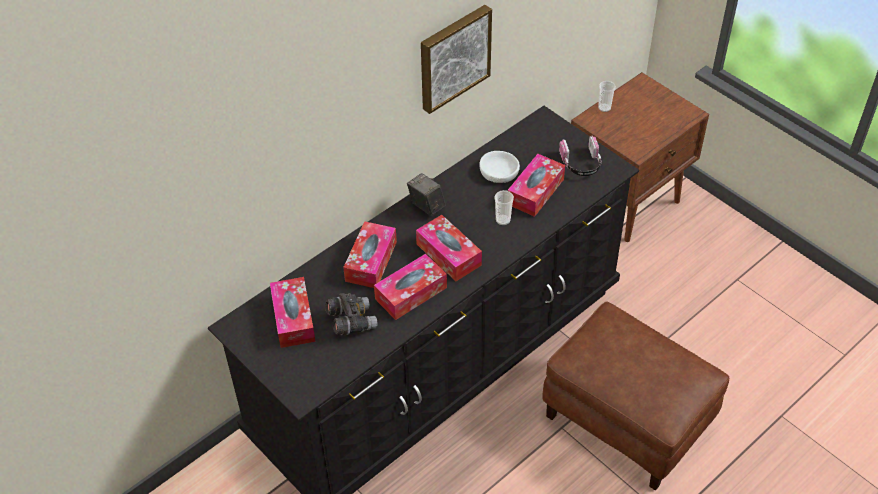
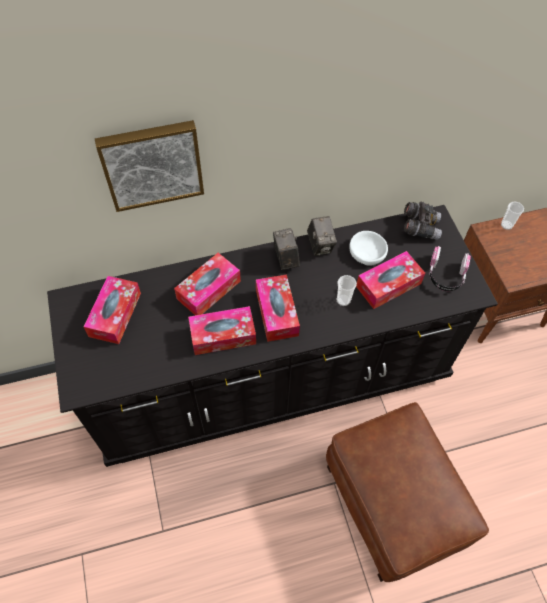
camera: 25 degrees right, 10 degrees up
(351, 321) = (158, 339): grey binoculars -> grey binoculars (420, 227)
(452, 182) = (320, 245): none -> camera
(453, 57) = (350, 132): picture -> picture (152, 164)

